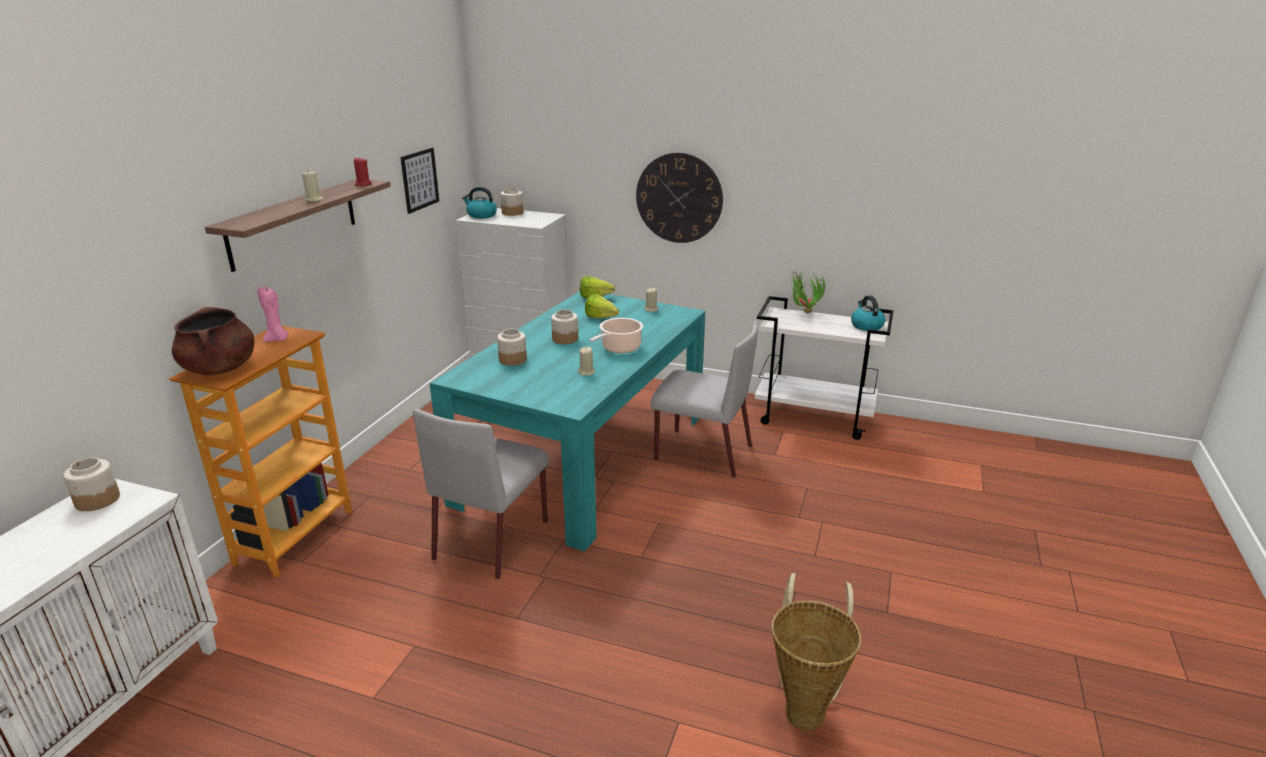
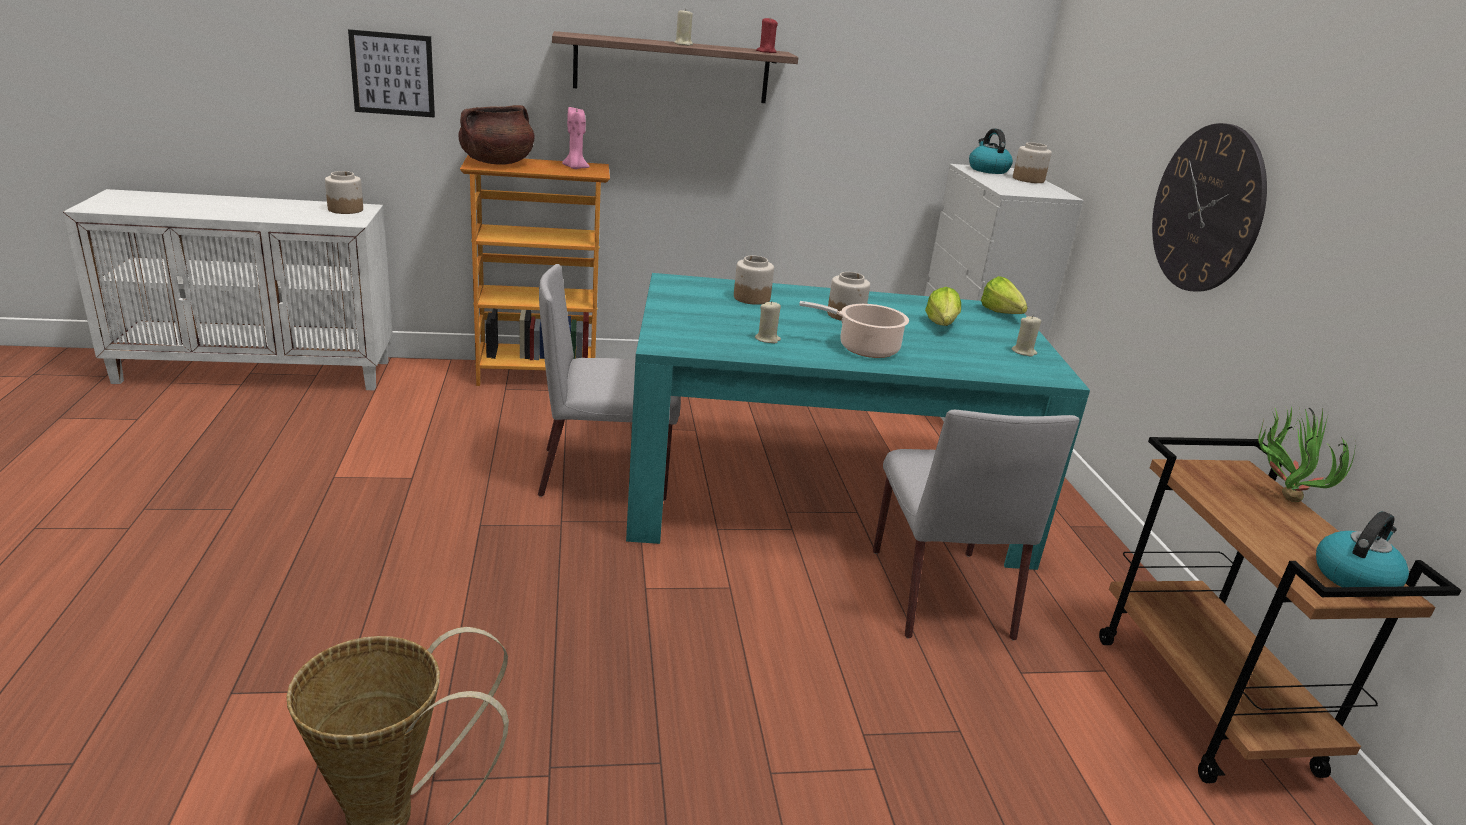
camera: 60 degrees right, 0 degrees up
(419, 180) = (906, 90): picture -> picture (392, 74)
(814, 418) = (1205, 705): white cart -> brown cart

